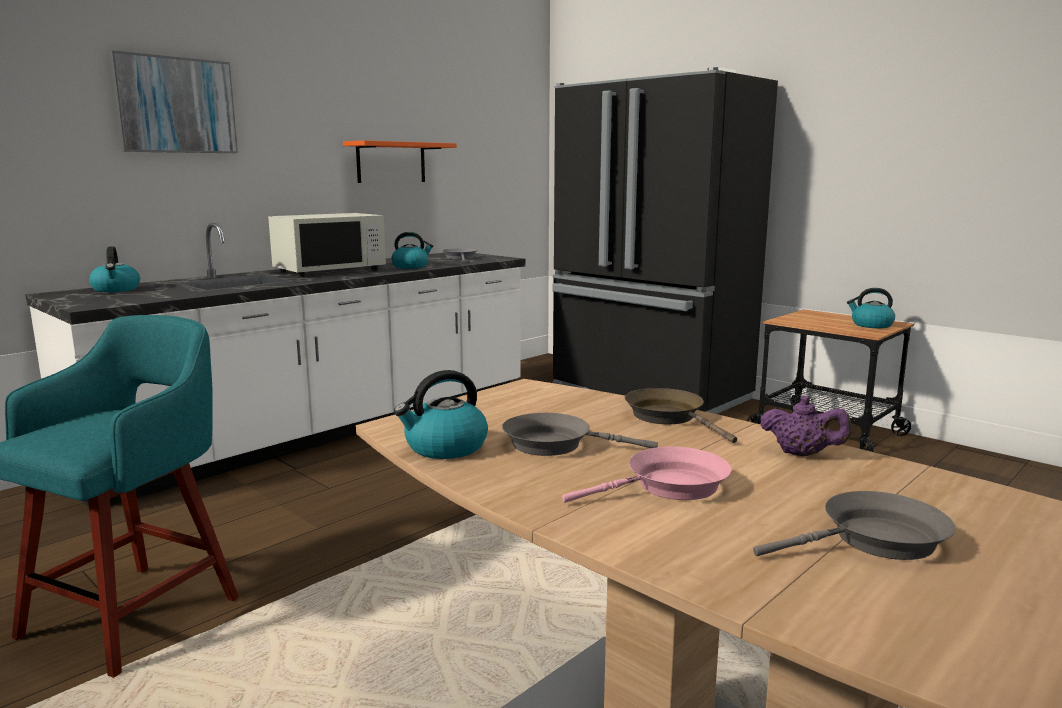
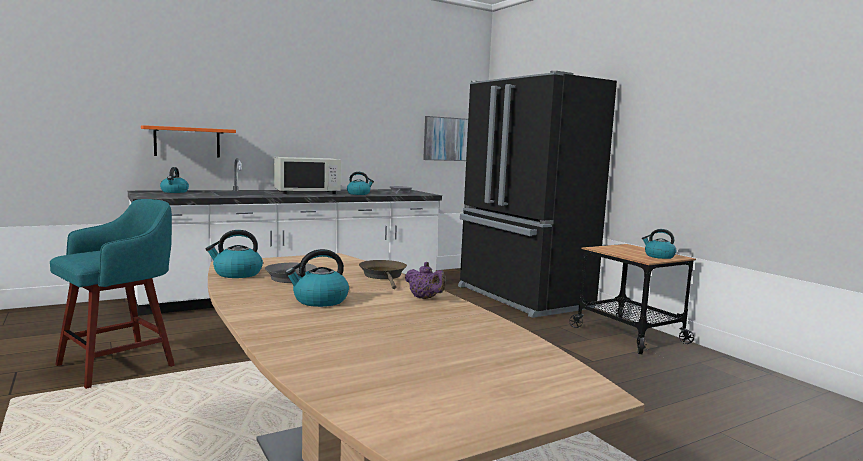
camera: 15 degrees right, 5 degrees down
(176, 105) = (225, 89): picture -> picture (447, 139)
(391, 162) = (363, 128): orange shelf -> orange shelf (187, 142)
(669, 487) = (319, 301): pink frying pan -> kettle
(875, 541) = (381, 332): grey frying pan -> none

